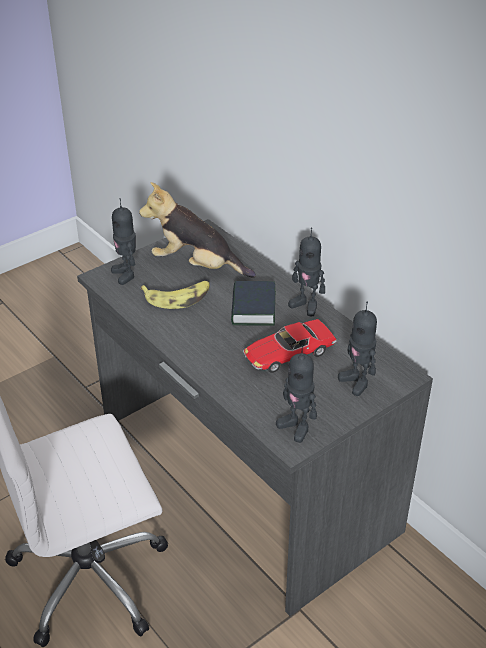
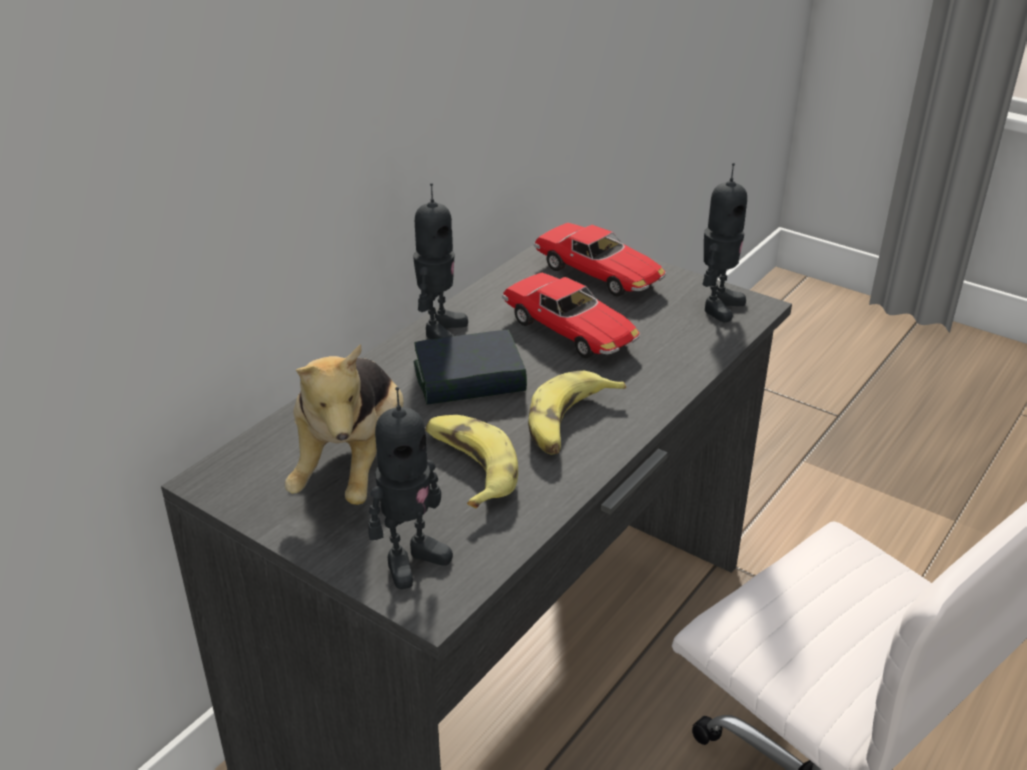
camera: 105 degrees left, 5 degrees down
(198, 335) = (569, 423): none -> banana
(357, 382) = (599, 274): toy robot -> toy car

